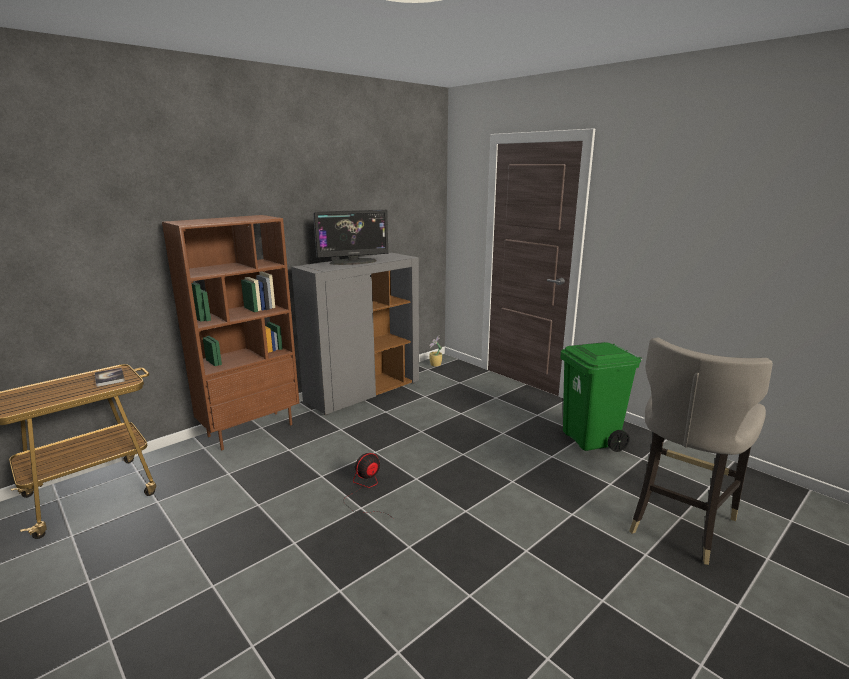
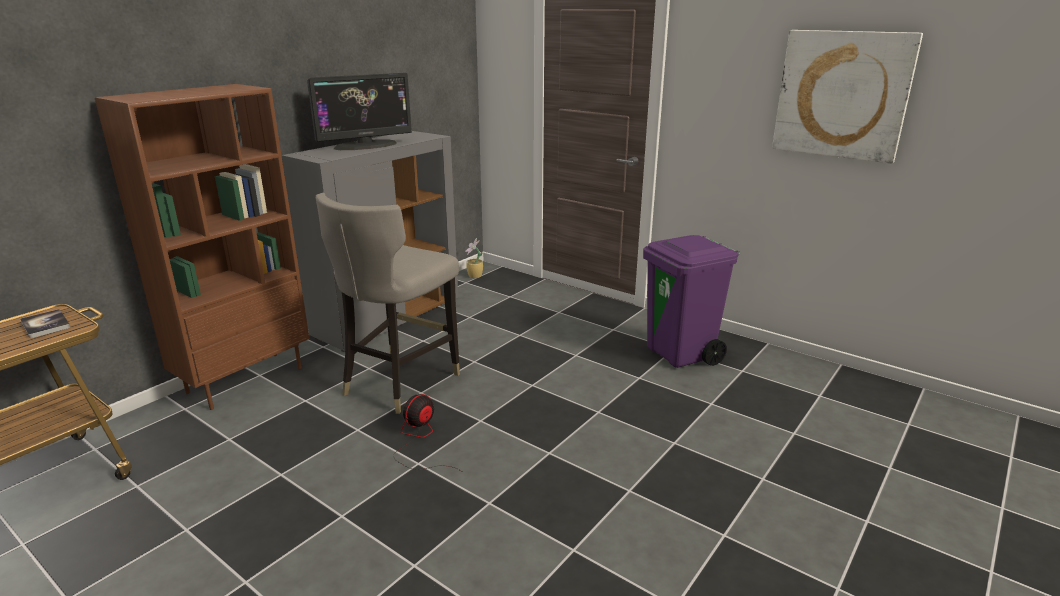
camera: 10 degrees left, 5 degrees up
(591, 440) = (681, 354): green trash can -> purple trash can
(678, 523) = (792, 440): grey stool -> grey stool (398, 383)
(734, 232) = (842, 95): none -> picture

